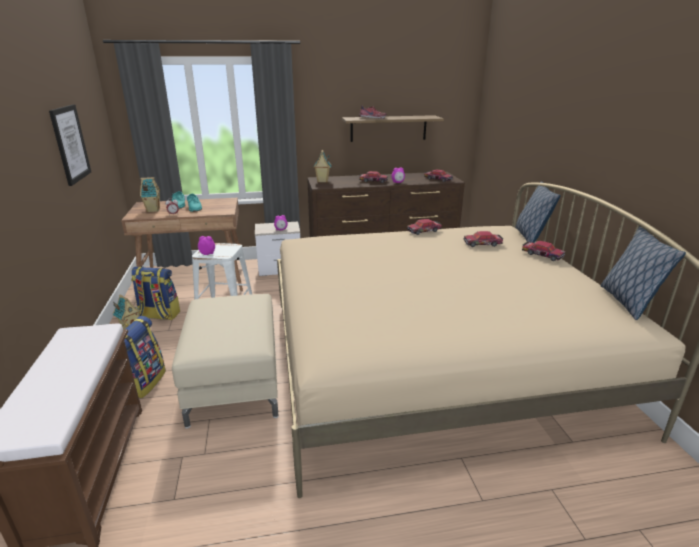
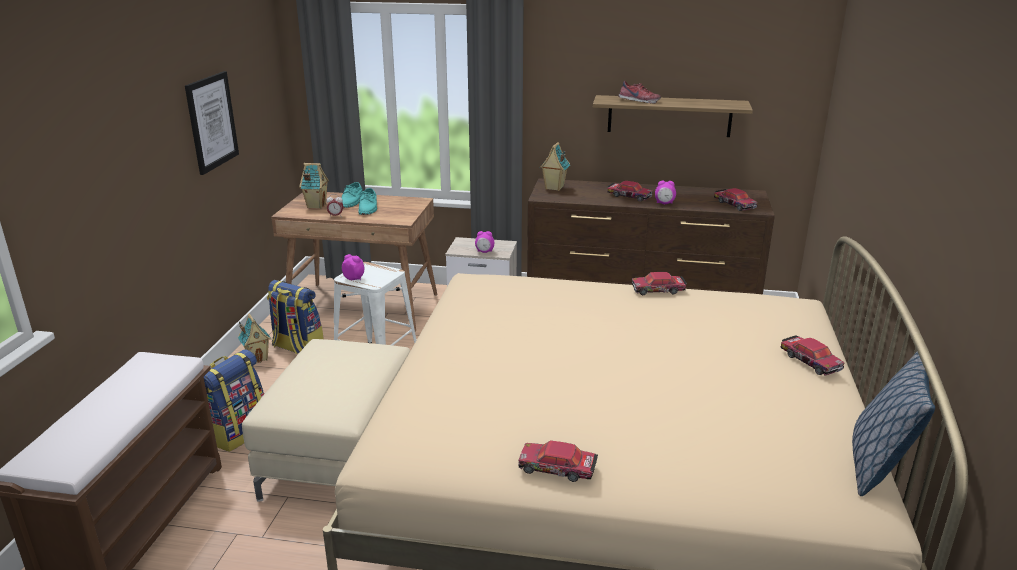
camera: 20 degrees right, 0 degrees up
(482, 244) = (729, 326): toy car -> toy car (557, 468)
(530, 237) = (824, 326): pillow -> none

